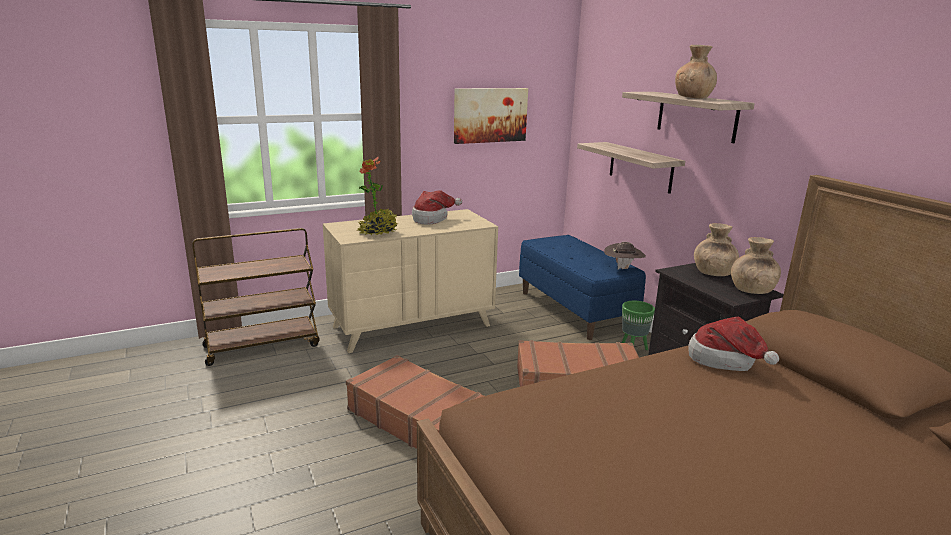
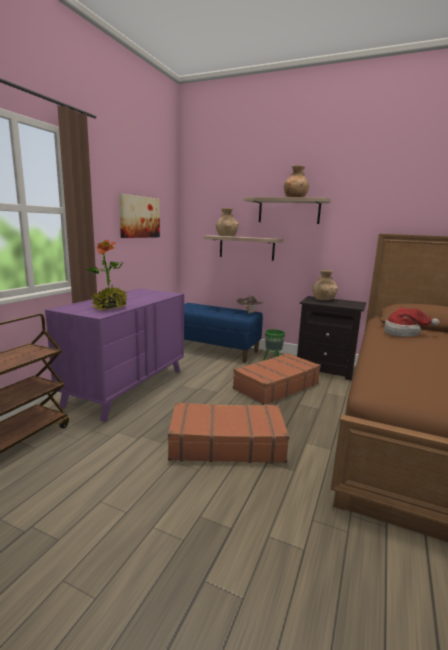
camera: 40 degrees left, 5 degrees down
(412, 326) = (127, 387): beige dresser -> purple dresser
(432, 219) = (130, 295): hat -> none
(751, 290) = (353, 302): brown vase -> brown vase (226, 236)

